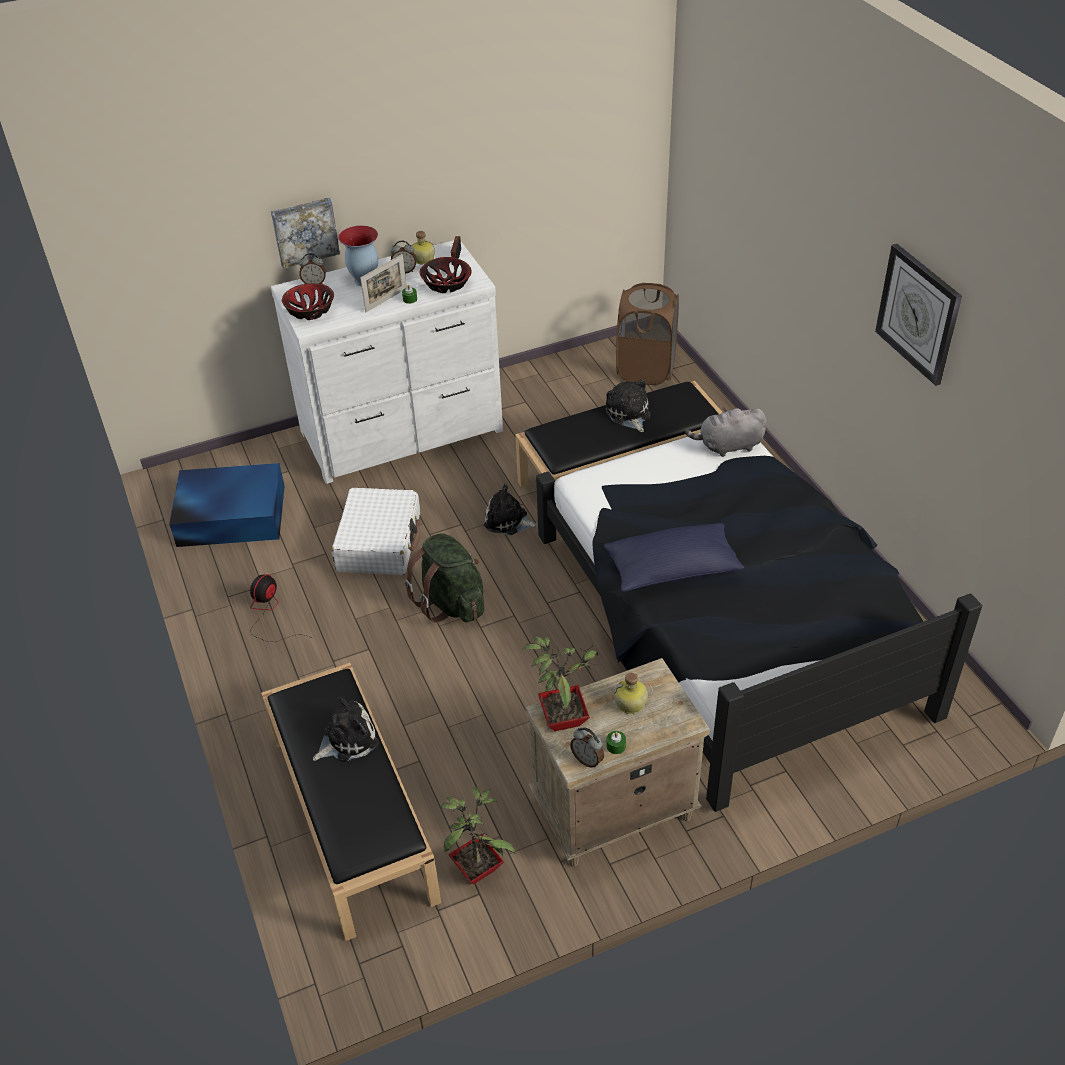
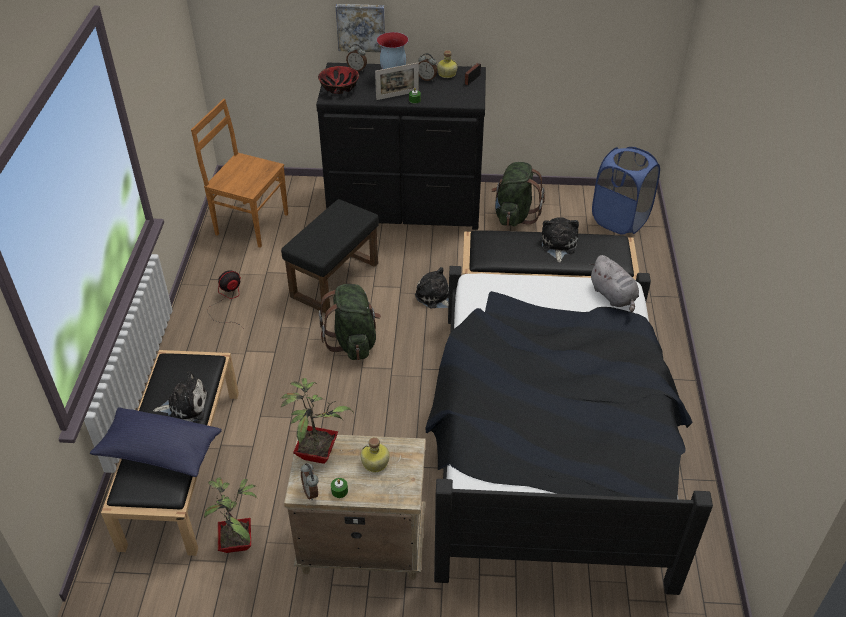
camera: 25 degrees right, 0 degrees up
(230, 515) = (250, 223): blue storage box -> brown chair
(379, 542) = (334, 279): white suitcase -> black ottoman
(403, 432) = (405, 206): white dresser -> black dresser
(447, 285) = (449, 97): bowl -> none
(532, 402) = (514, 215): none -> green backpack
(646, 369) = (620, 220): brown laundry basket -> blue laundry basket
(672, 570) = (496, 375): blue pillow -> blue pillow (159, 452)
(728, 446) = (613, 296): grey plush toy -> grey plush toy turned 135 degrees counterclockwise
(918, 313) = (772, 228): wall clock -> none

